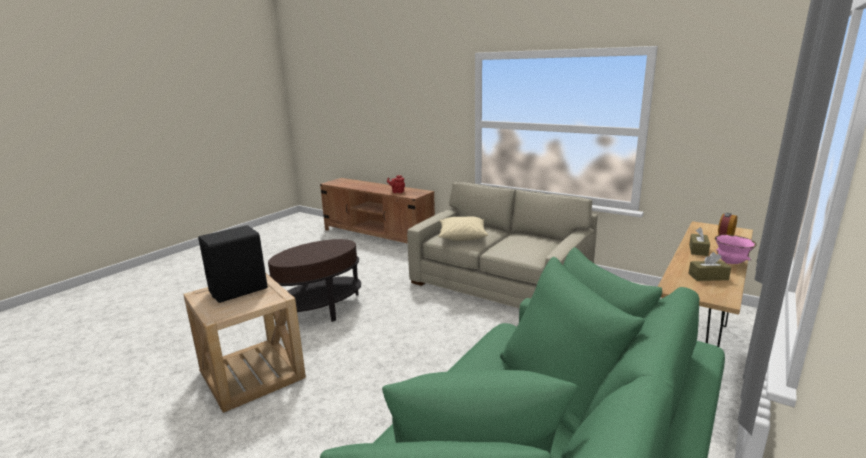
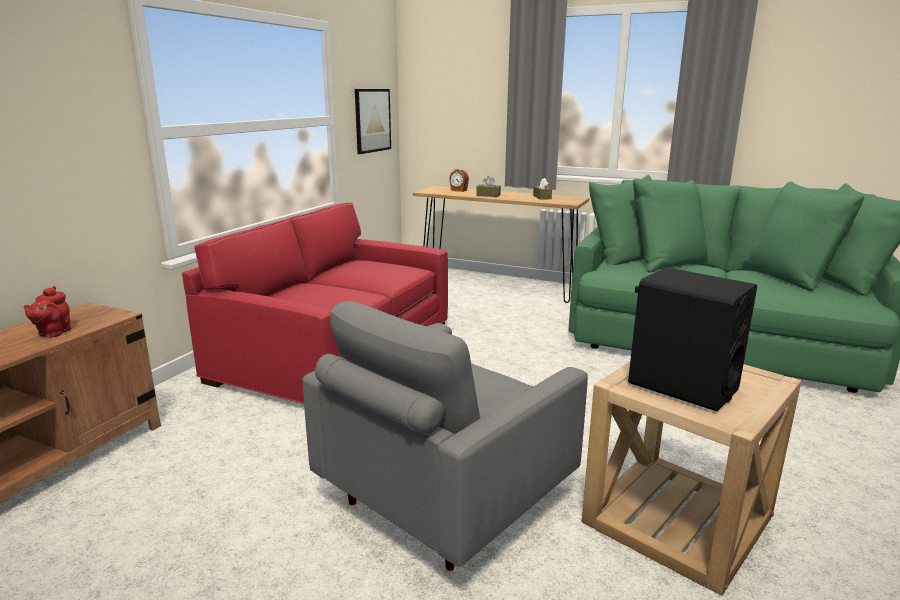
camera: 100 degrees left, 0 degrees up
(320, 310) = (443, 498): brown side table -> grey armchair
(462, 236) = (331, 298): beige pillow -> none
(501, 282) = (336, 349): beige sofa -> red sofa
(724, 140) = (372, 120): none -> picture
(730, 263) = (512, 193): pink bowl -> none

